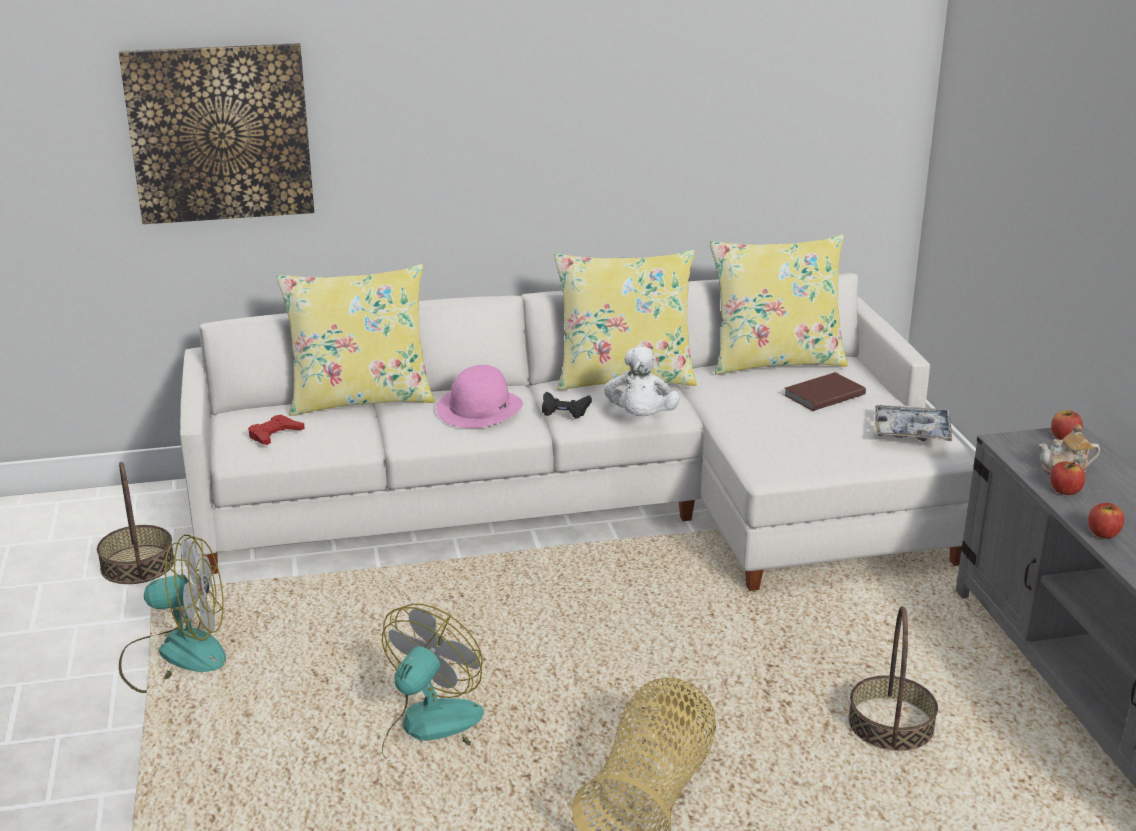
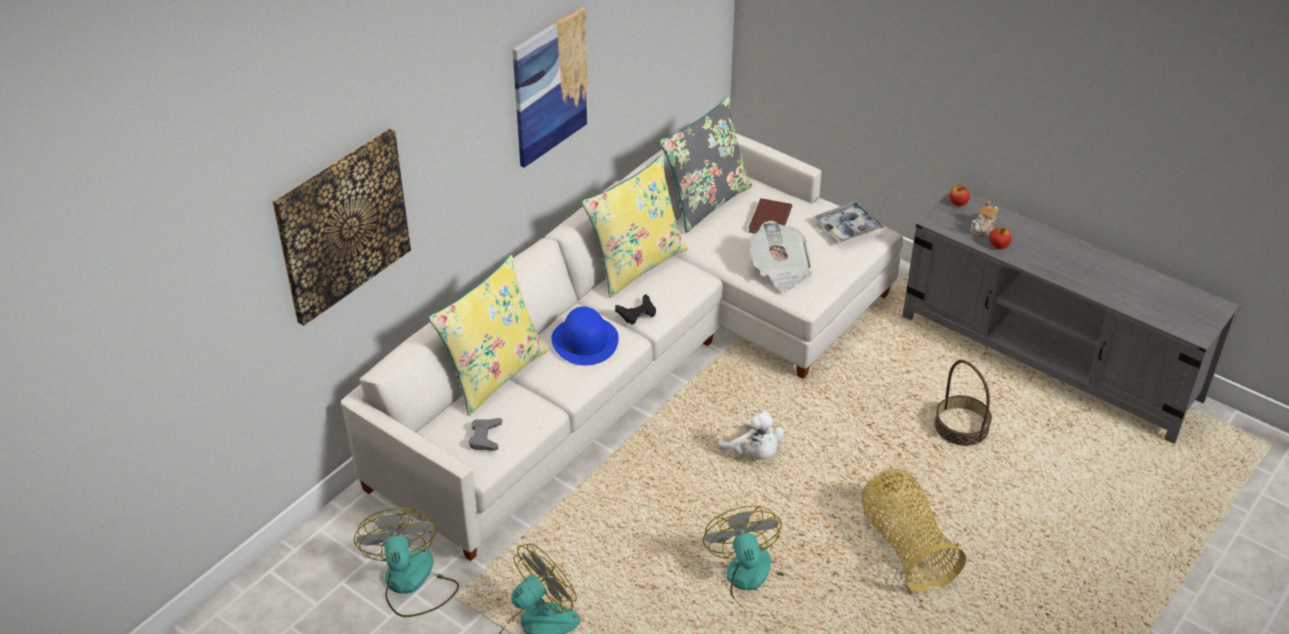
camera: 40 degrees left, 15 degrees up
(137, 564) = (411, 583): basket -> fan
(275, 435) = (485, 437): red game controller -> grey game controller
(479, 408) = (584, 340): pink hat -> blue hat
(571, 113) = (550, 86): none -> picture
(640, 417) = (690, 295): white plush toy -> white plush toy (754, 453)
(773, 436) = (779, 270): none -> newspaper
(775, 361) = (706, 202): yellow pillow -> grey pillow
(1103, 533) = (1044, 268): apple -> none

